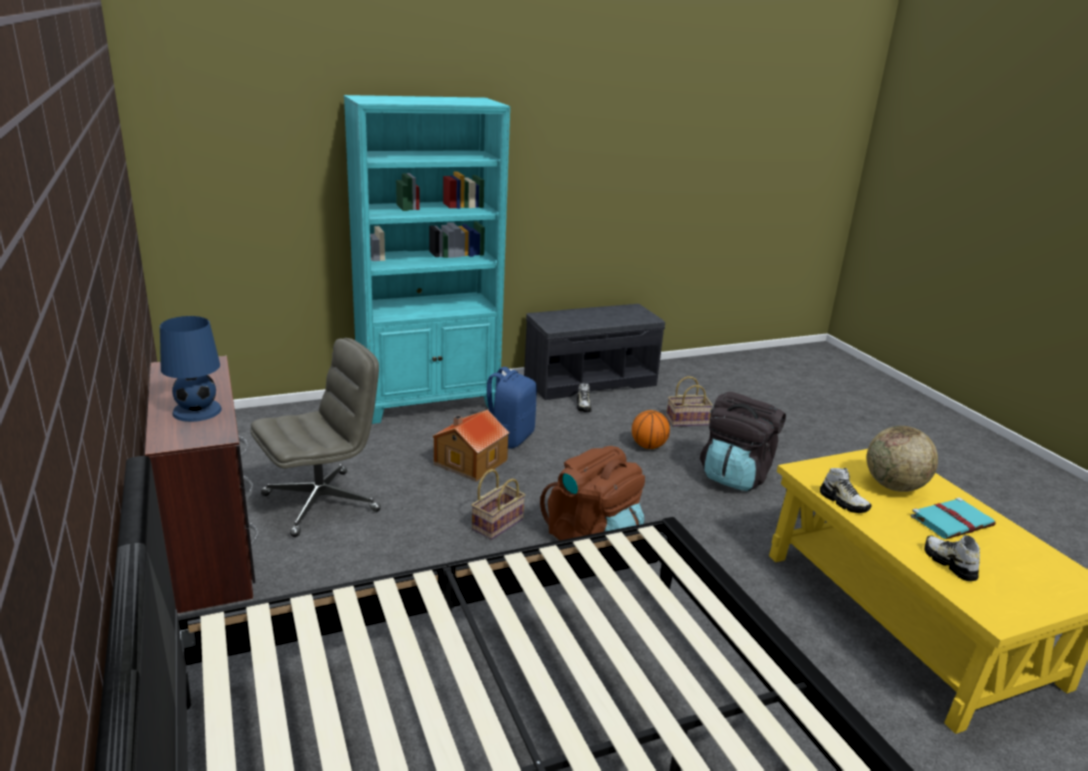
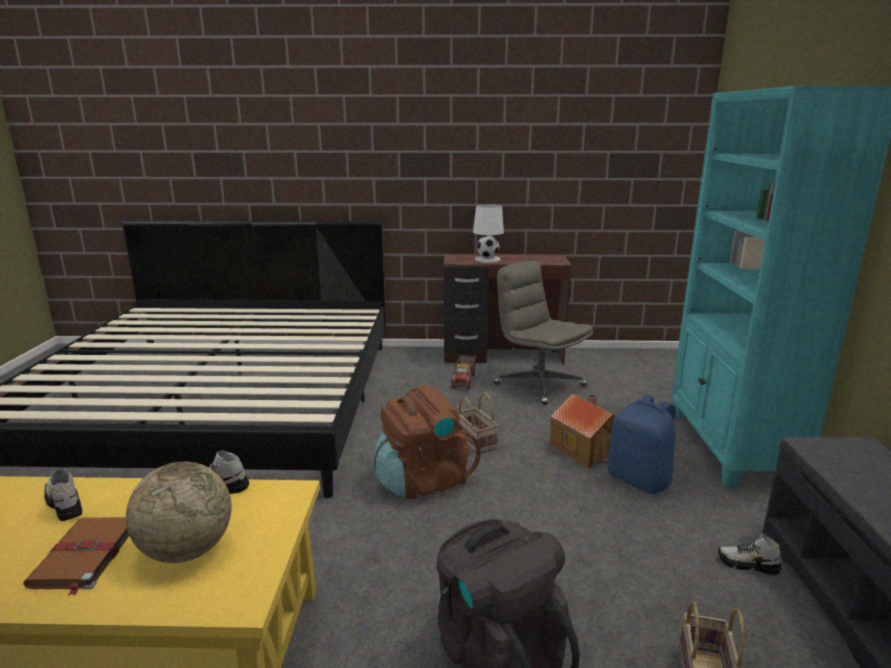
camera: 115 degrees right, 5 degrees down
(196, 411) = (487, 259): blue table lamp -> white table lamp
(322, 502) = (538, 385): grey office chair -> grey office chair turned 150 degrees clockwise
(325, 563) = (464, 380): none -> toy truck
(648, 446) = (608, 589): basketball -> none
(949, 564) = (64, 505): shoe -> shoe turned 135 degrees counterclockwise
(952, 521) = (84, 556): turquoise book -> brown book

